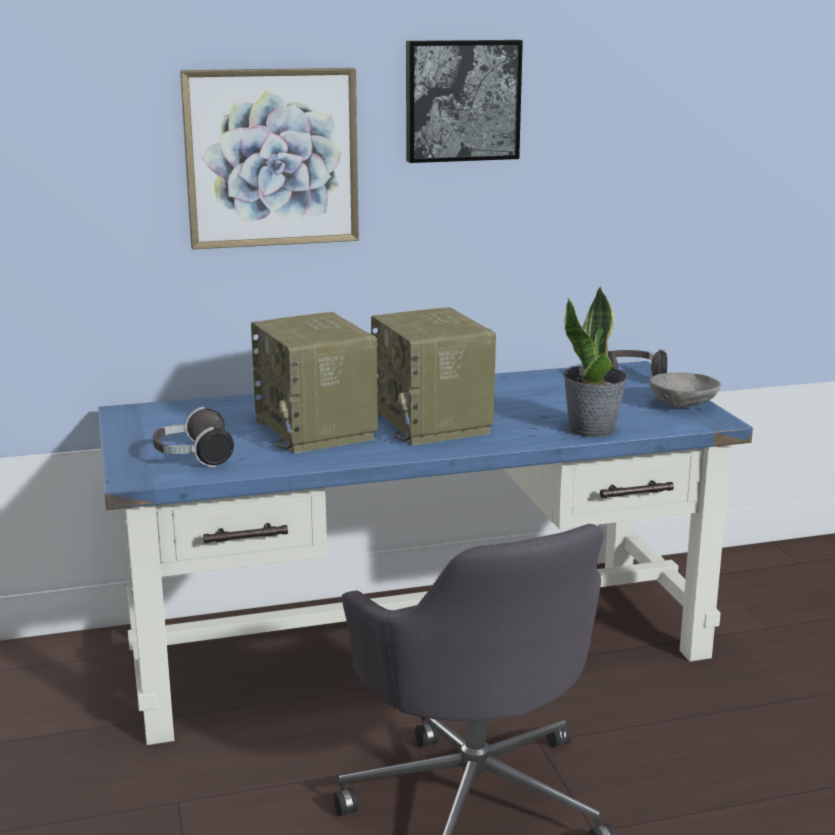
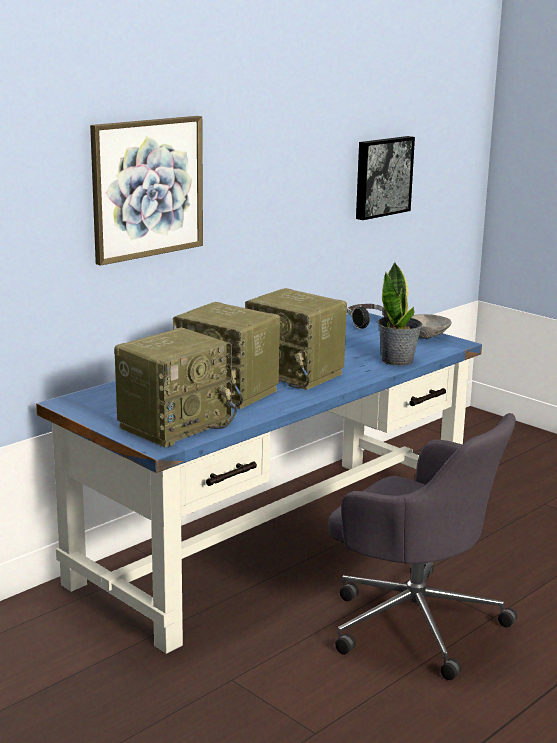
camera: 30 degrees left, 0 degrees up
(192, 457) = (175, 424): headphones -> radio
(461, 100) = (259, 135): picture -> picture (382, 177)

